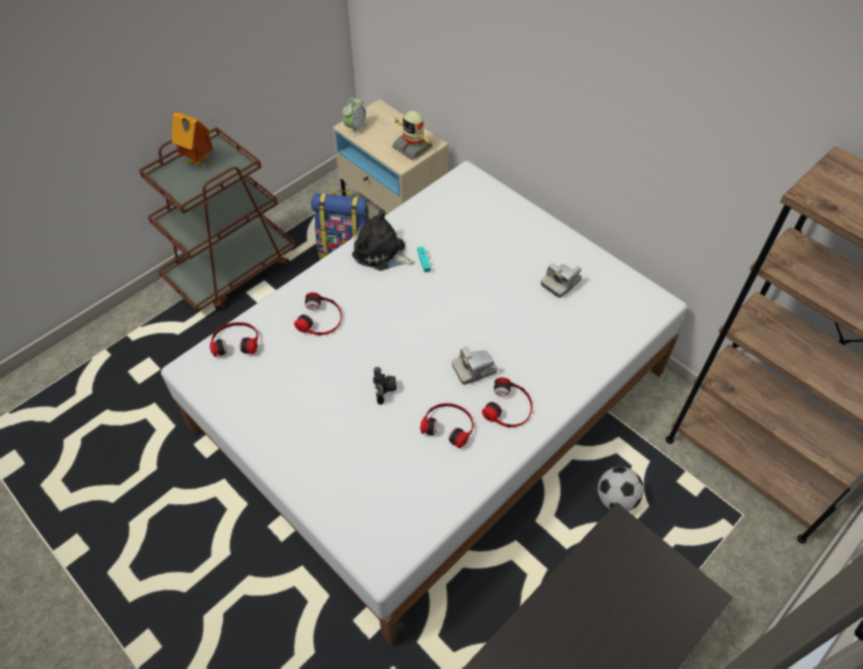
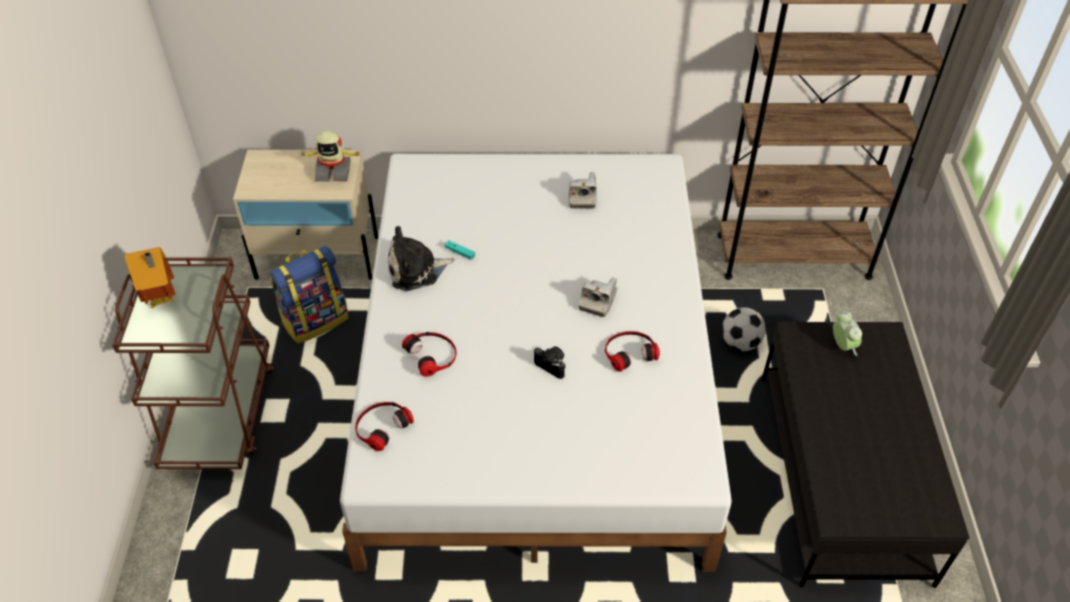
camera: 45 degrees left, 5 degrees down
(355, 128) = (257, 186): alarm clock -> alarm clock (842, 346)
(509, 407) = (654, 307): headphones -> none

